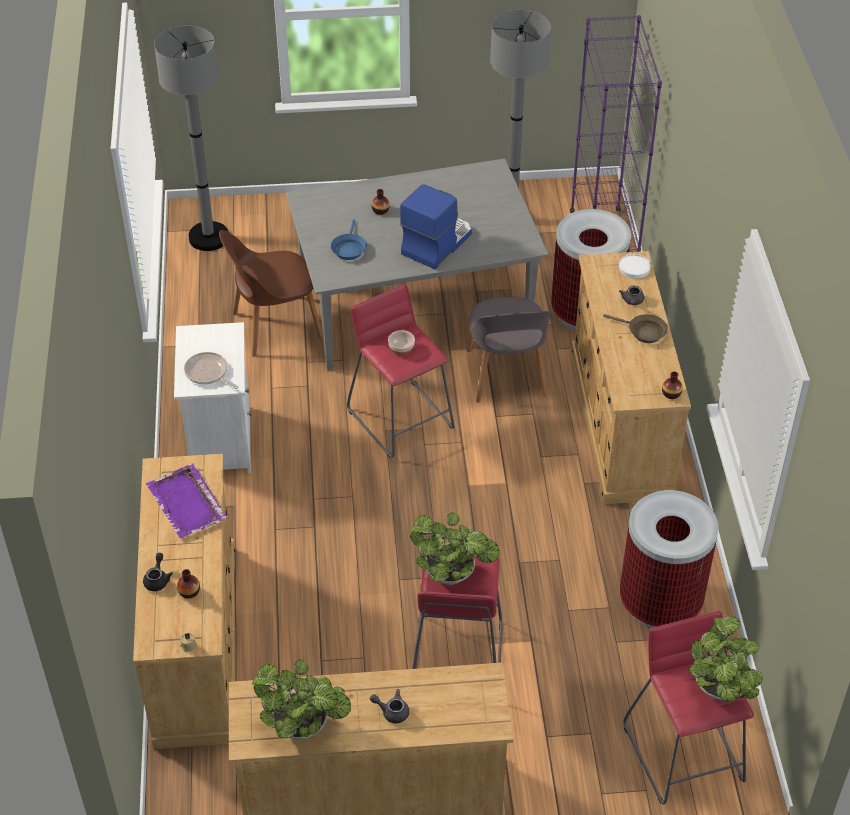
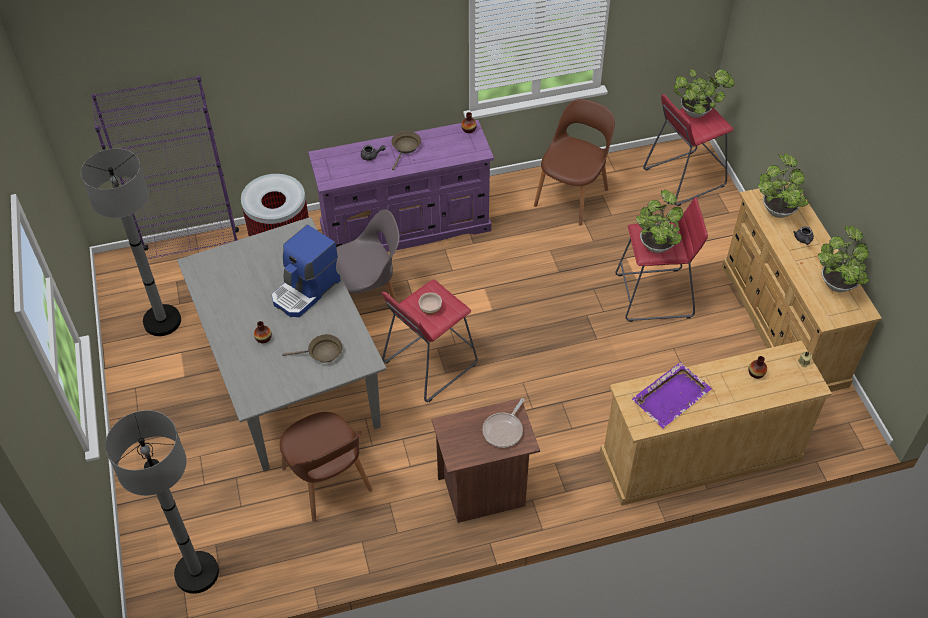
camera: 100 degrees left, 5 degrees up
(157, 579) = (753, 396): black teapot -> none
(220, 440) = (483, 492): white nightstand -> brown nightstand
(349, 248) = (322, 353): blue frying pan -> brown frying pan
(436, 243) = (306, 291): coffee machine -> coffee machine turned 75 degrees counterclockwise
(459, 699) = (777, 209): none -> potted plant
(621, 422) = (406, 227): beige dresser -> purple dresser
(634, 268) = (330, 158): white plate -> none
(660, 603) = (572, 195): trash can -> brown chair

